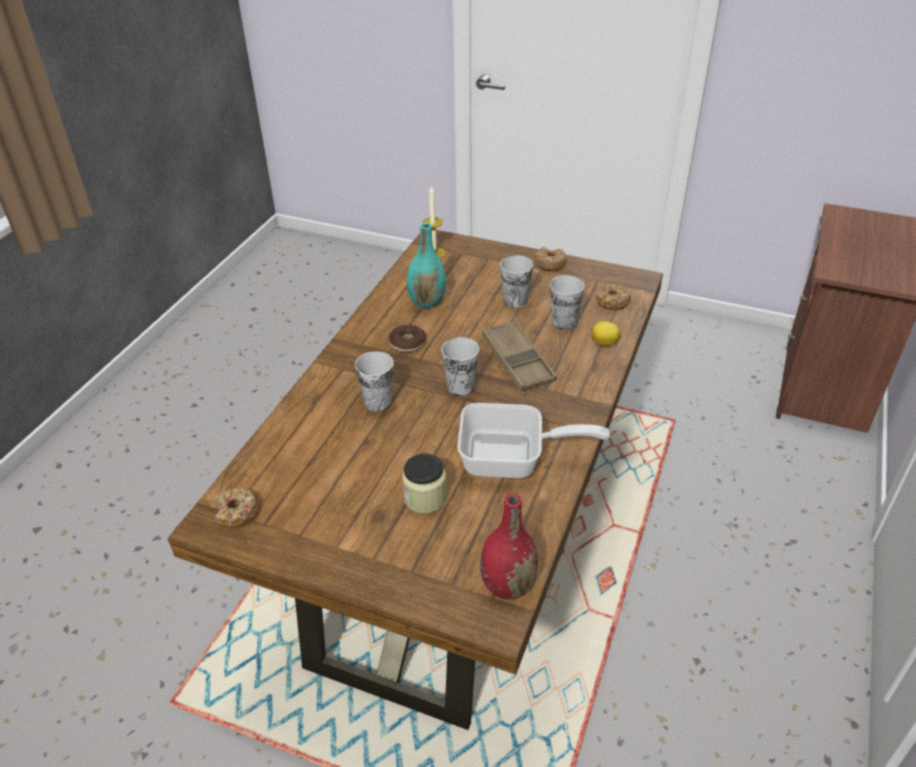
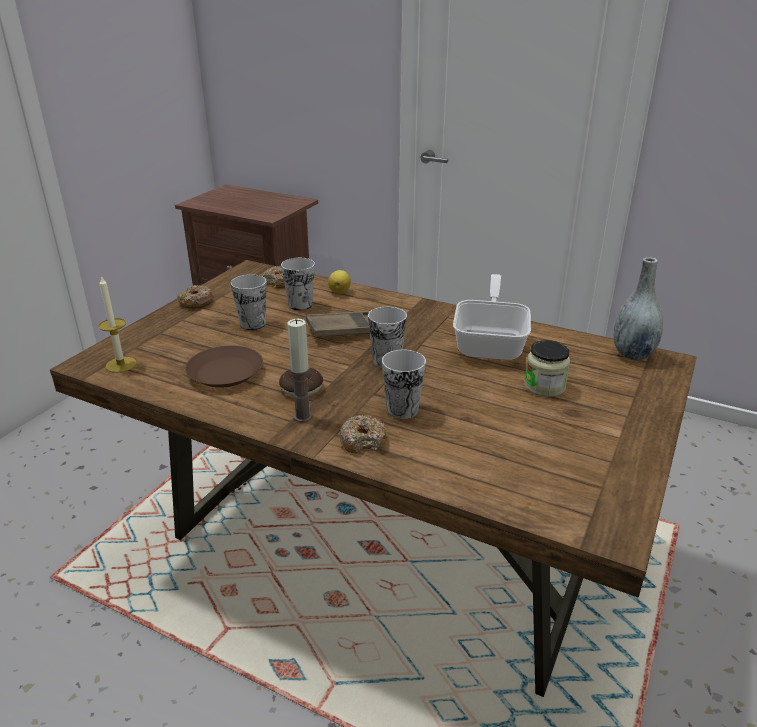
camera: 85 degrees left, 10 degrees down
(237, 513) = (590, 510): donut -> donut (363, 441)
(366, 349) = (302, 416): none -> candle
(427, 302) = (225, 373): turquoise vase -> brown plate
(507, 585) = (632, 354): red vase -> grey vase

